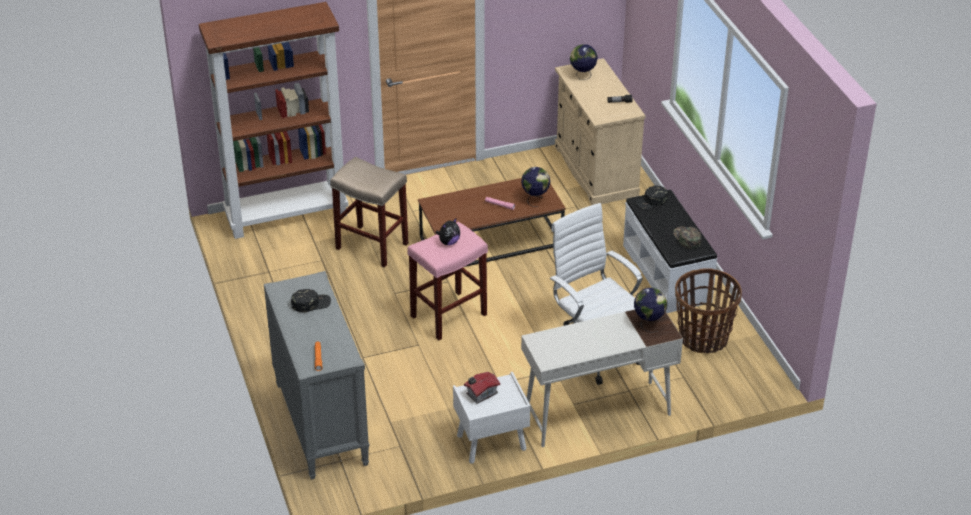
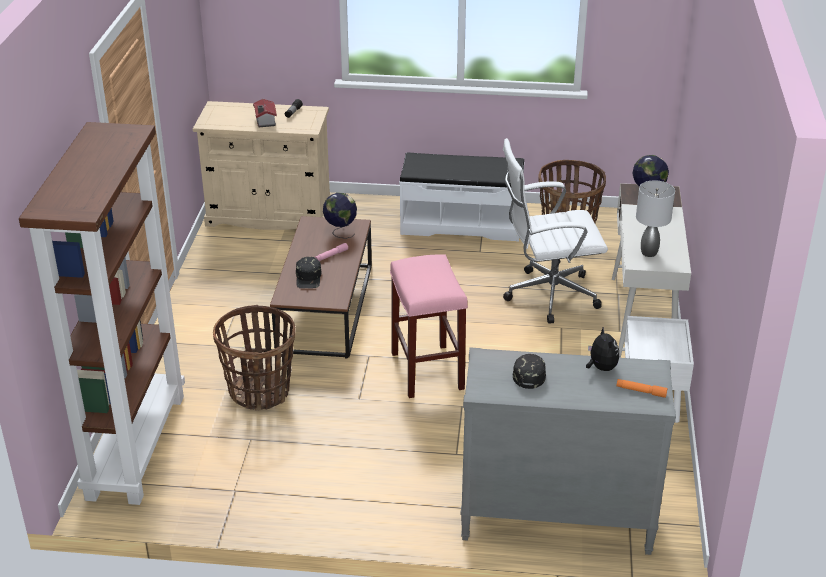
camera: 65 degrees left, 5 degrees down
(373, 246) = (260, 392): beige stool -> basket
(448, 242) = (426, 275): plush toy -> plush toy (601, 368)
(480, 393) = (649, 346): toy house -> toy house (264, 121)
(555, 342) = (648, 252): none -> grey table lamp
(582, 76) = (226, 118): globe -> none
(651, 201) = (417, 165): black cap -> black cap (309, 278)
(686, 238) = (490, 164): green cap -> none

